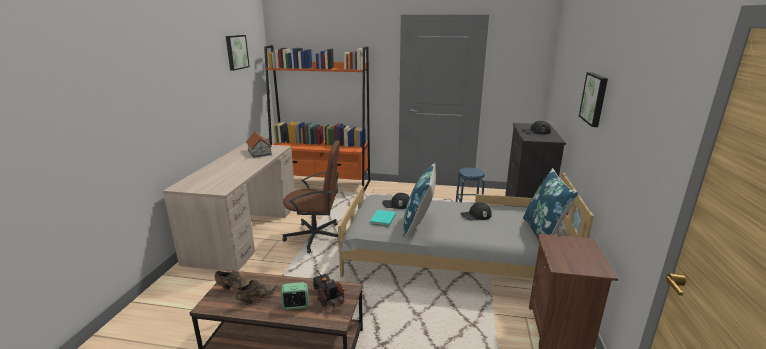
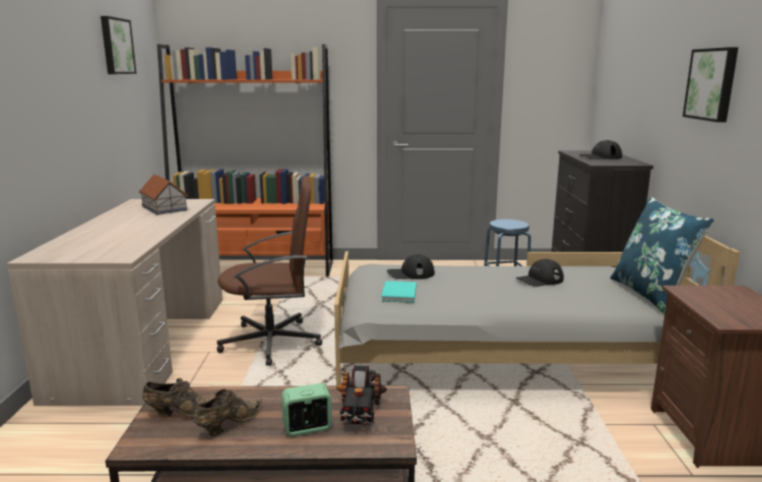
camera: 10 degrees left, 5 degrees down
(328, 296) = (359, 409): toy truck -> toy truck turned 135 degrees counterclockwise
(419, 224) = (460, 296): blue pillow -> none

